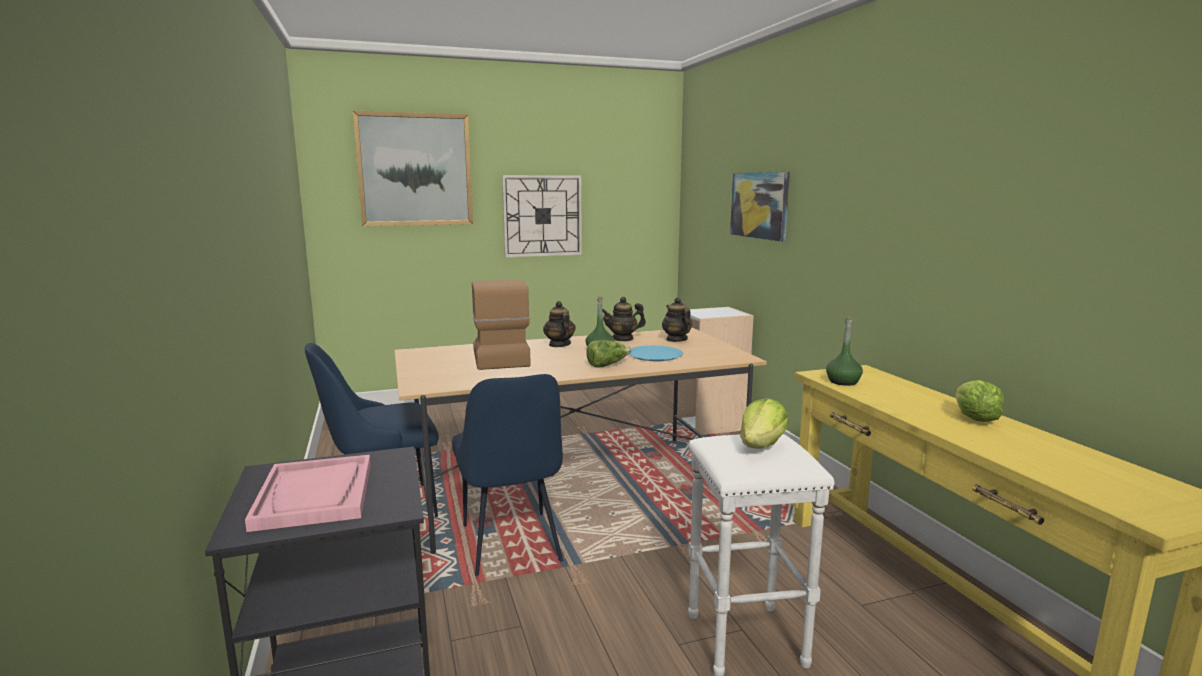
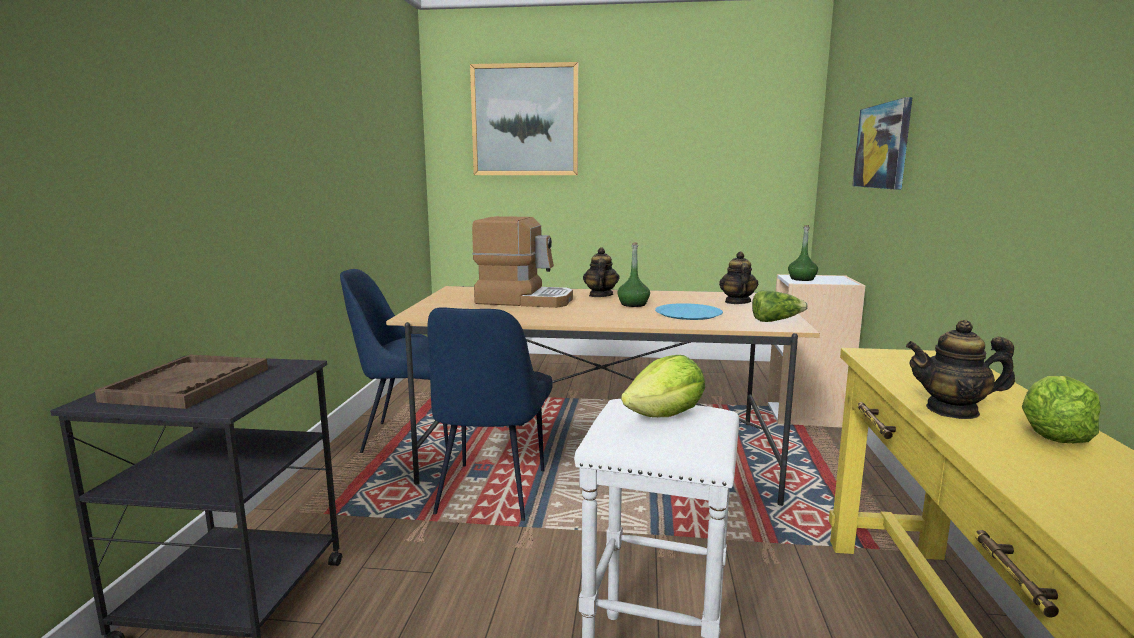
camera: 25 degrees right, 0 degrees up
(315, 495) = (188, 384): pink tray -> brown tray
(499, 357) = (524, 300): coffee machine -> coffee machine turned 90 degrees clockwise
(542, 216) = (652, 168): wall clock -> none
(607, 365) = (620, 317): lettuce -> lettuce (776, 320)
(623, 339) = (676, 296): teapot -> teapot (952, 410)
(843, 382) = (893, 365): green bottle -> green bottle (801, 279)

